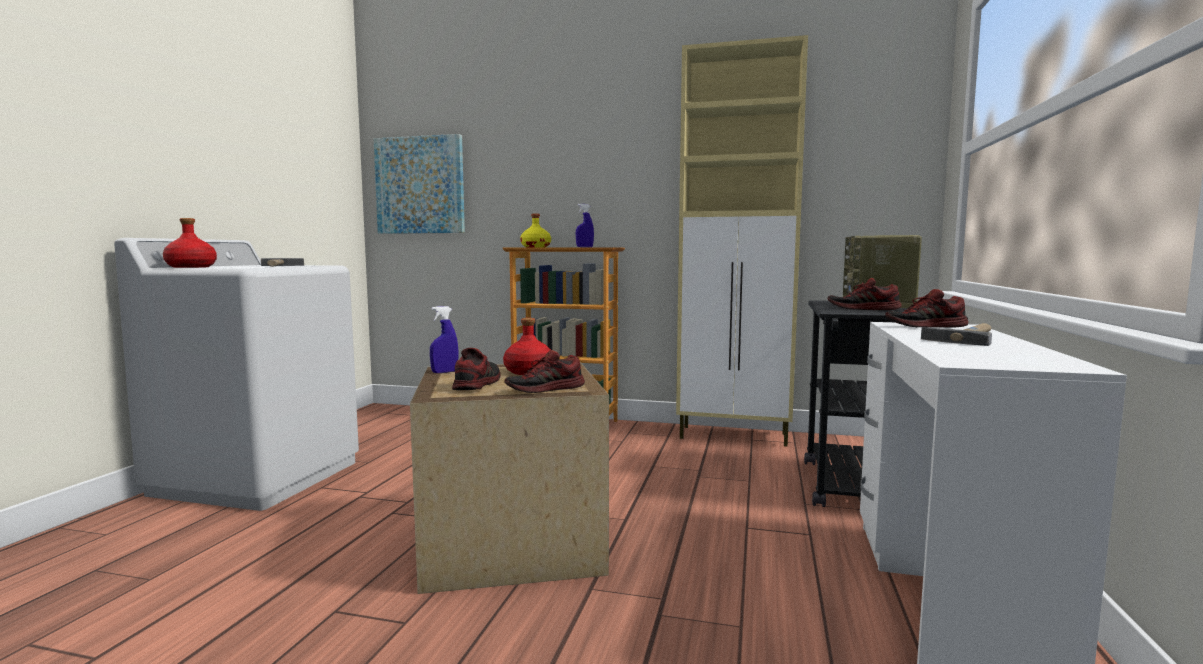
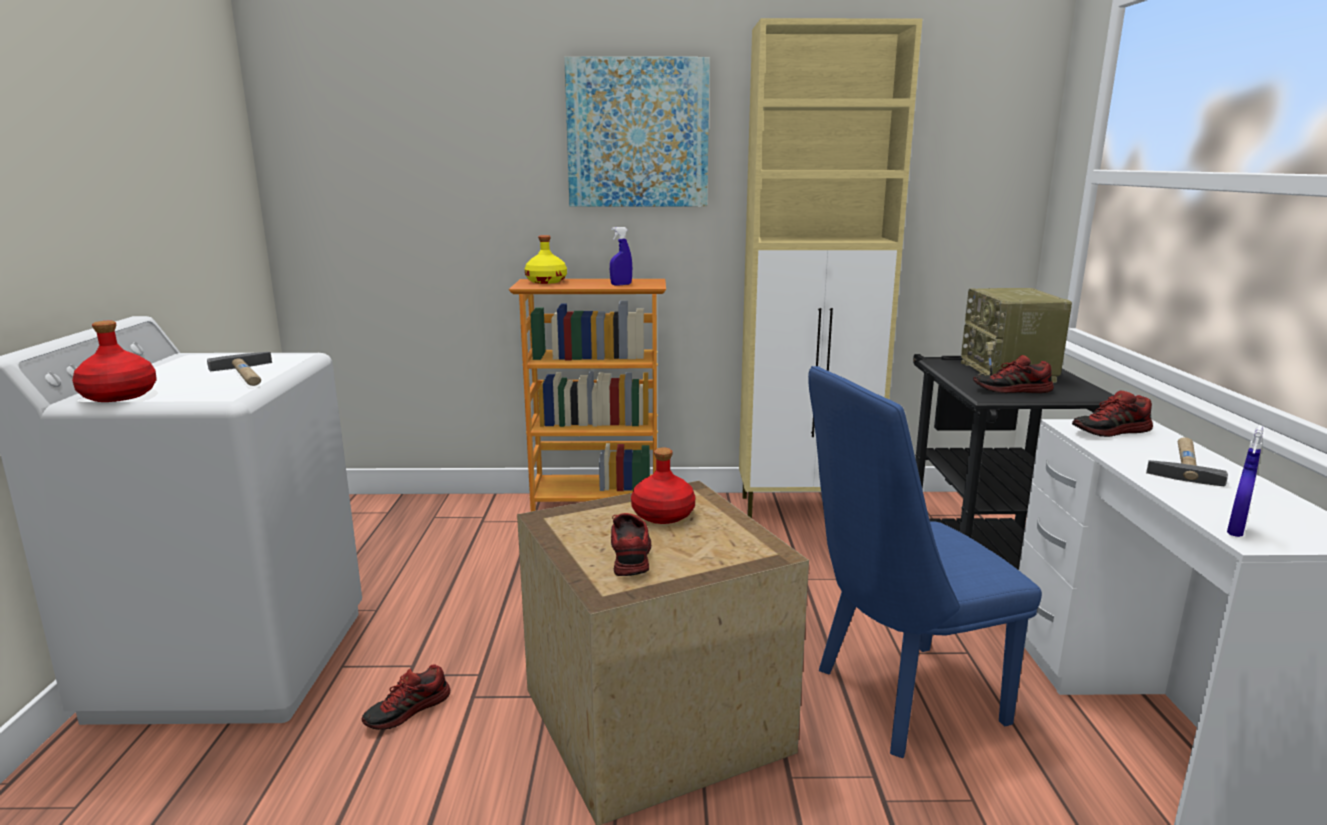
camera: 15 degrees left, 10 degrees up
(420, 185) = (357, 187): picture -> picture (637, 133)
(444, 372) = (556, 527): blue spray bottle -> blue spray bottle (1235, 531)
(545, 389) = (725, 557): shoe -> shoe (408, 710)
(720, 555) = (896, 699): none -> blue chair

